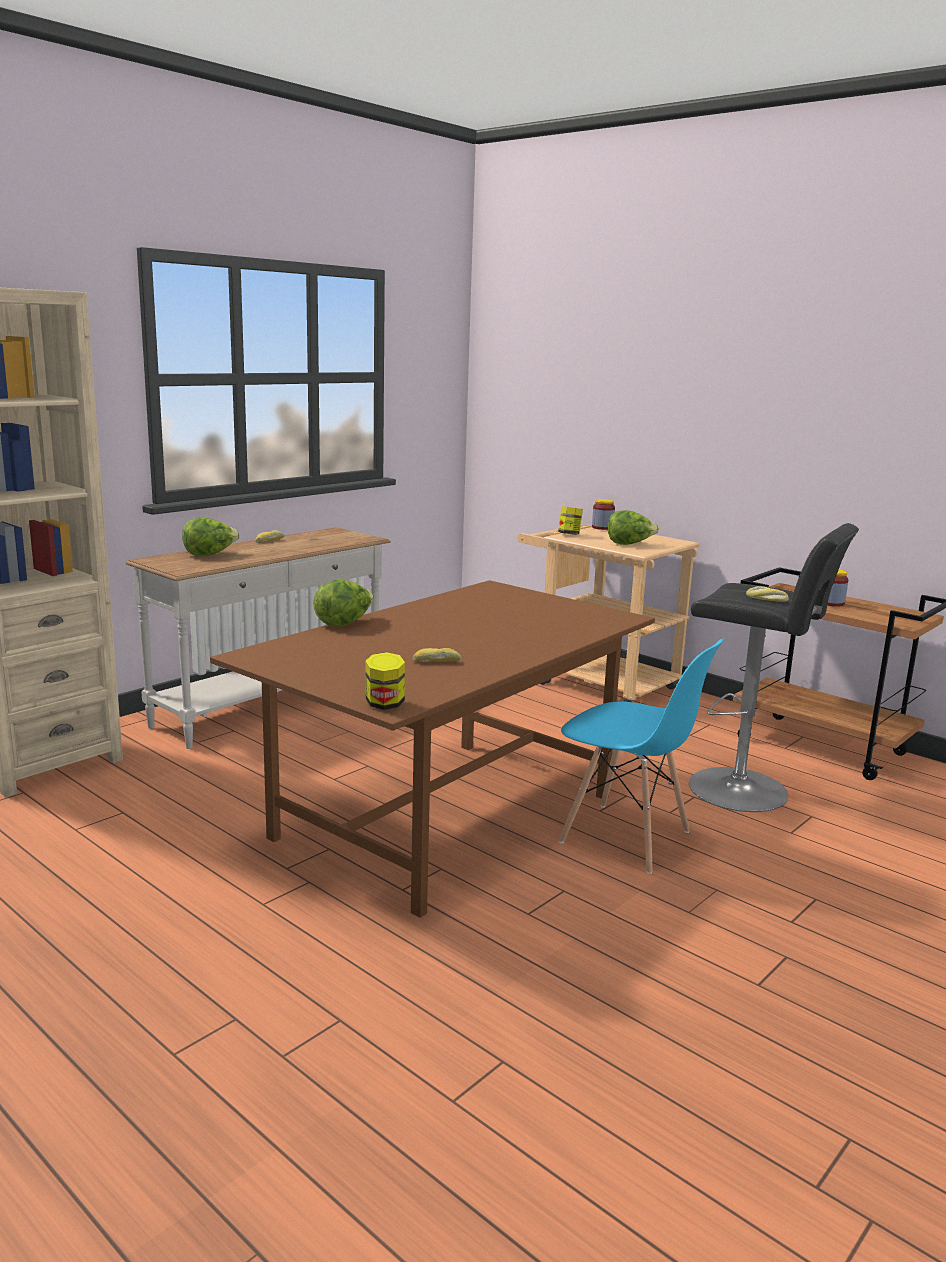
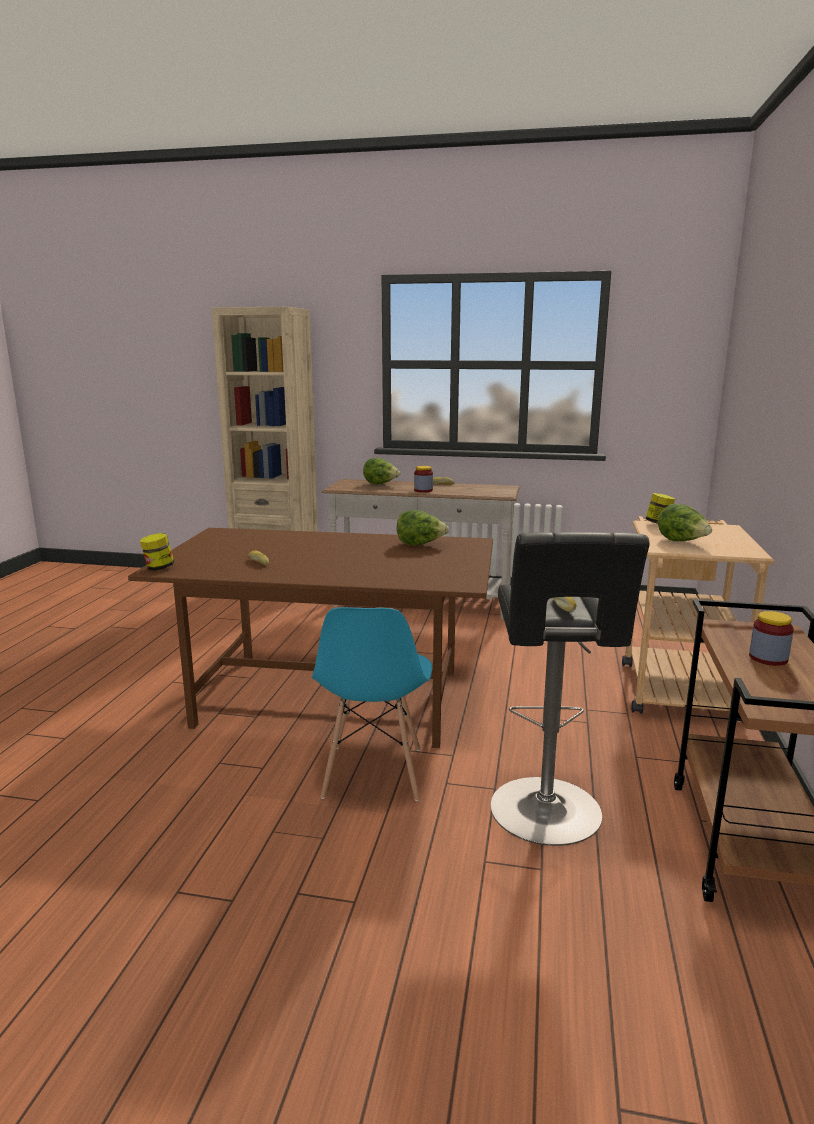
camera: 60 degrees right, 0 degrees up
(344, 623) = (311, 533): lettuce -> lettuce (420, 544)
(602, 527) = (720, 526): jar -> jar (423, 490)

